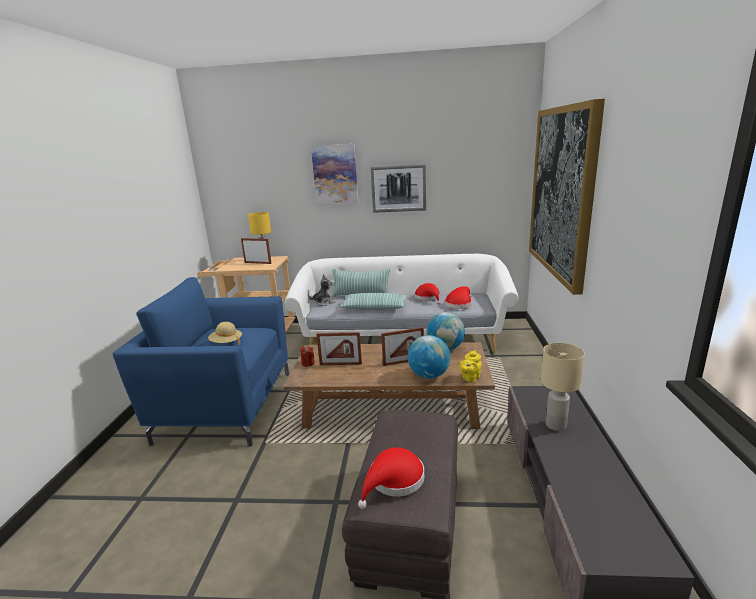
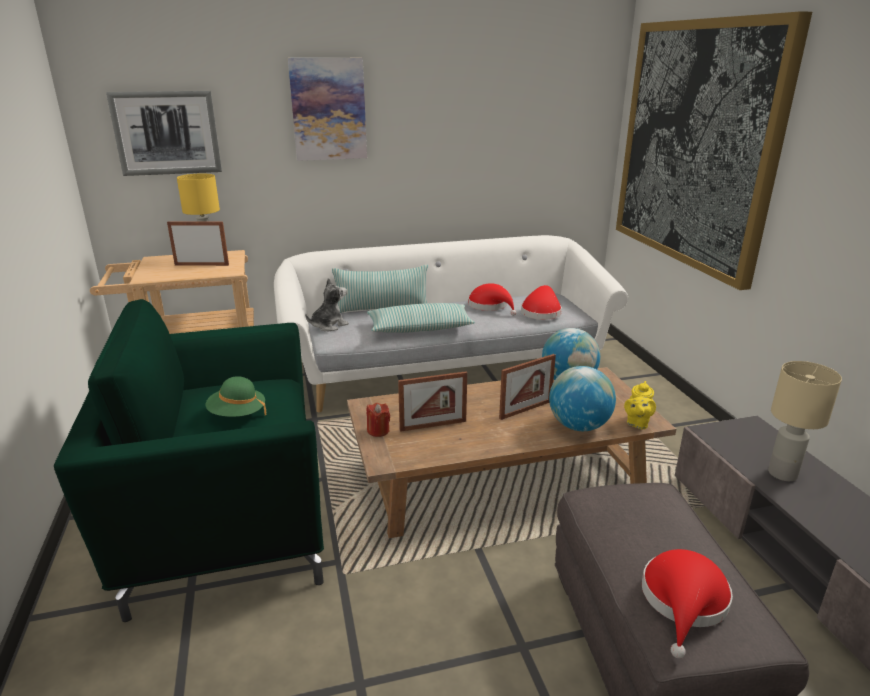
camera: 20 degrees left, 5 degrees up
(225, 405) = (224, 521): blue armchair -> green armchair
(226, 343) = (237, 414): beige hat -> green hat
(398, 188) = (430, 135): picture -> picture (166, 133)

